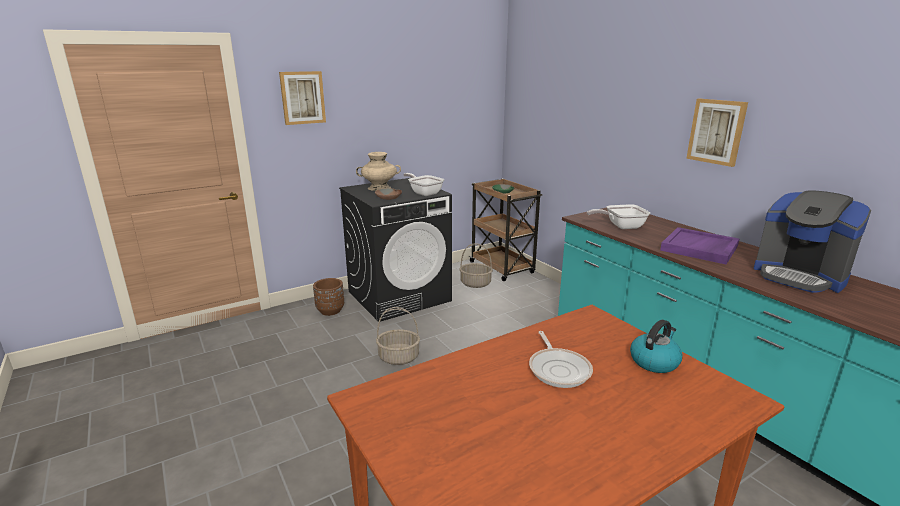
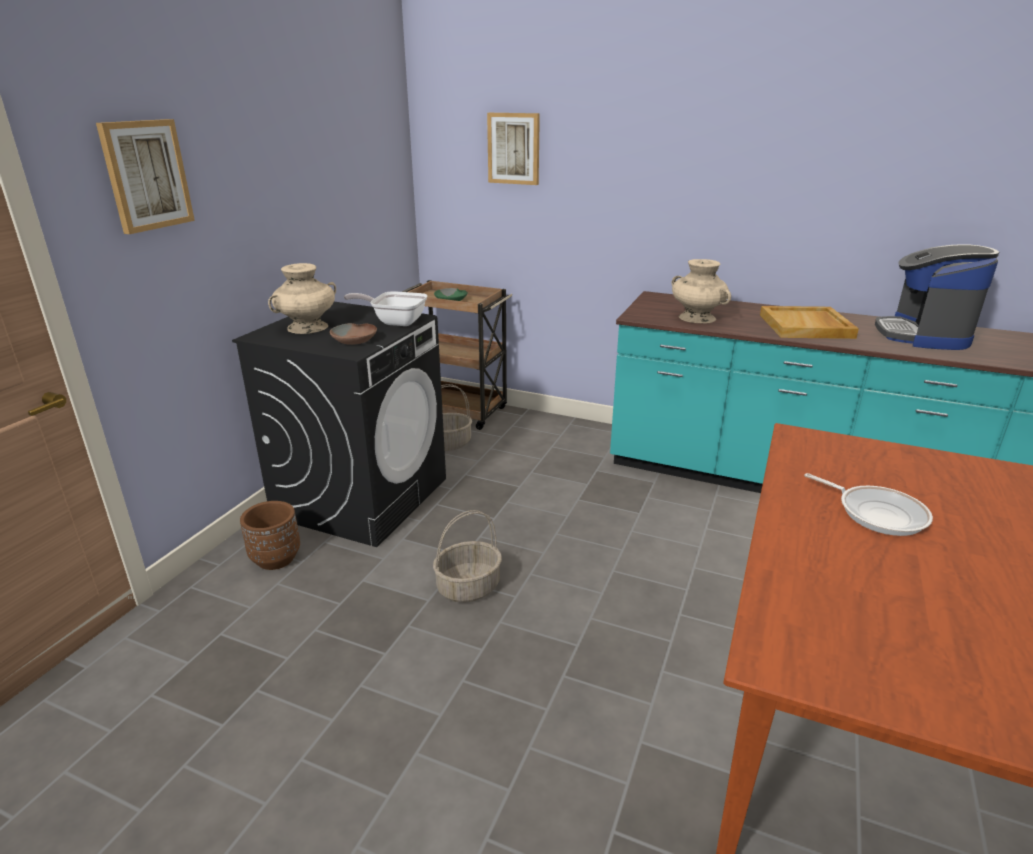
camera: 35 degrees left, 5 degrees up
(621, 226) = (696, 318): frying pan -> beige vase
(654, 361) = (926, 467): kettle -> none
(699, 248) = (806, 326): purple tray -> beige tray
(716, 131) = (779, 182): picture -> picture (514, 148)
(799, 276) = (923, 335): coffee machine -> coffee machine turned 90 degrees clockwise

